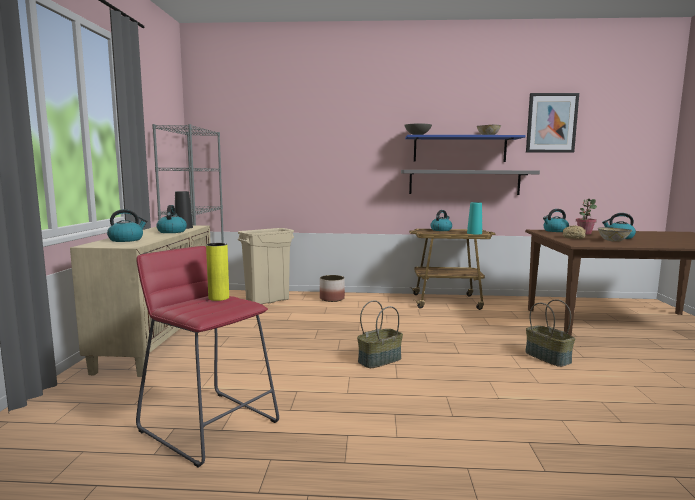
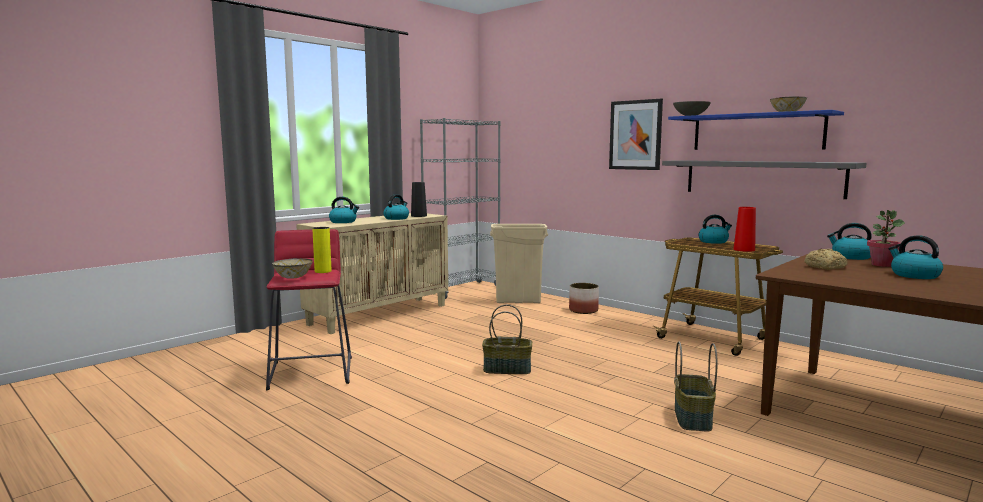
camera: 40 degrees right, 0 degrees up
(474, 233) = (744, 249): turquoise vase -> red vase
(551, 123) = (907, 86): picture -> picture (635, 135)
(613, 241) = (867, 278): bowl -> bowl (292, 277)

